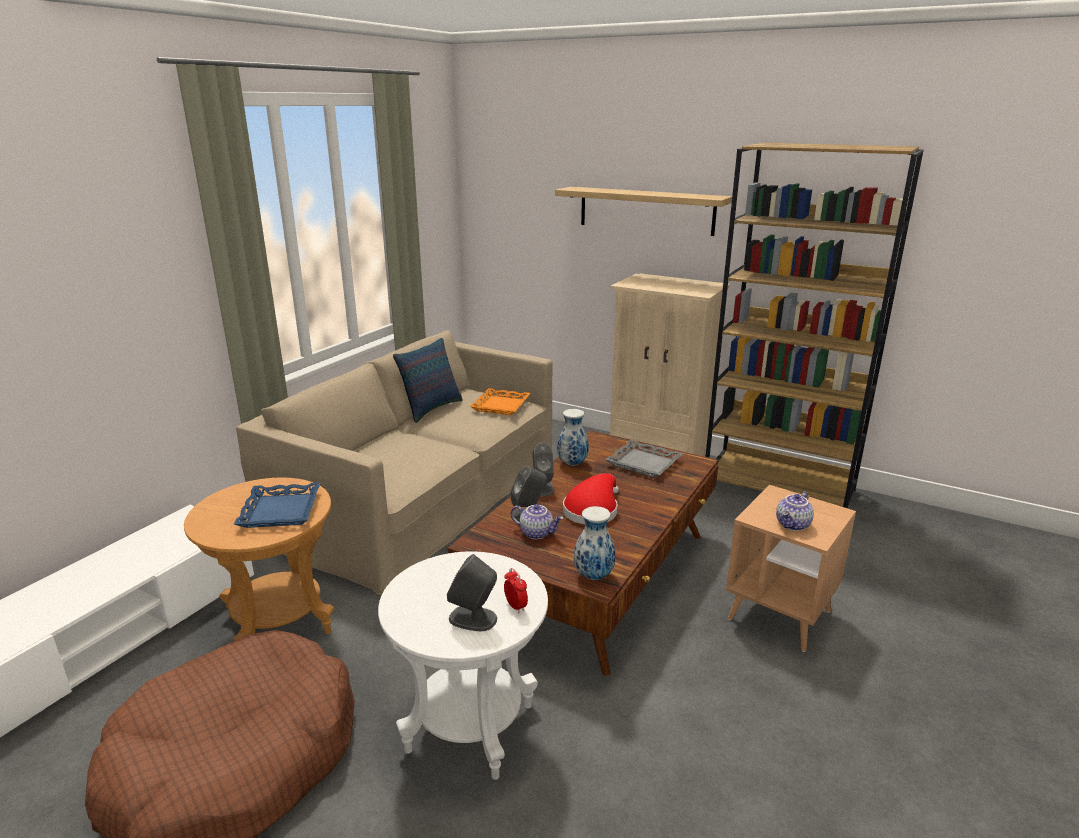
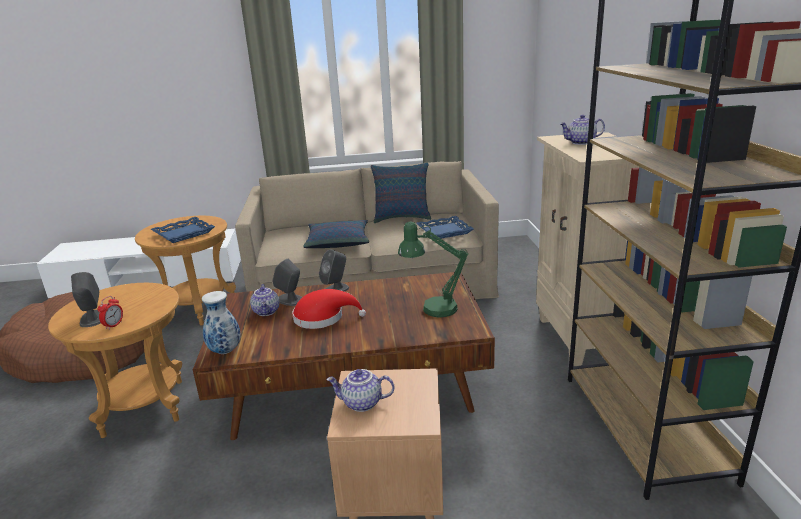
camera: 55 degrees right, 0 degrees up
(429, 453) = (338, 242): none -> blue pillow
(470, 727) = (144, 407): white side table -> brown side table
(500, 405) = (444, 231): orange tray -> blue tray
(572, 463) = (390, 285): vase -> none
(644, 463) = (432, 309): grey tray -> green table lamp
(646, 210) = (621, 60): shelf -> none
(657, 284) = (581, 143): none -> teapot

